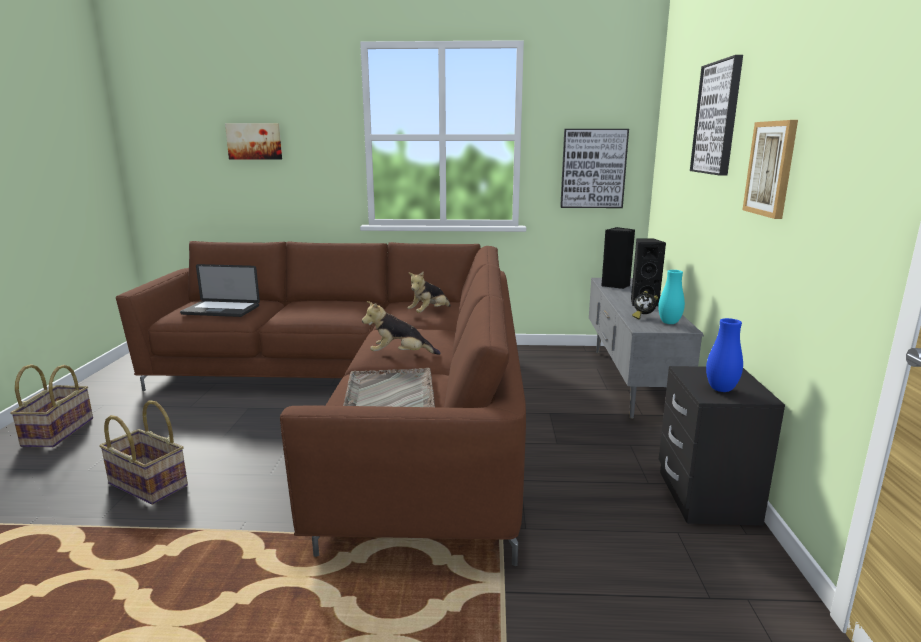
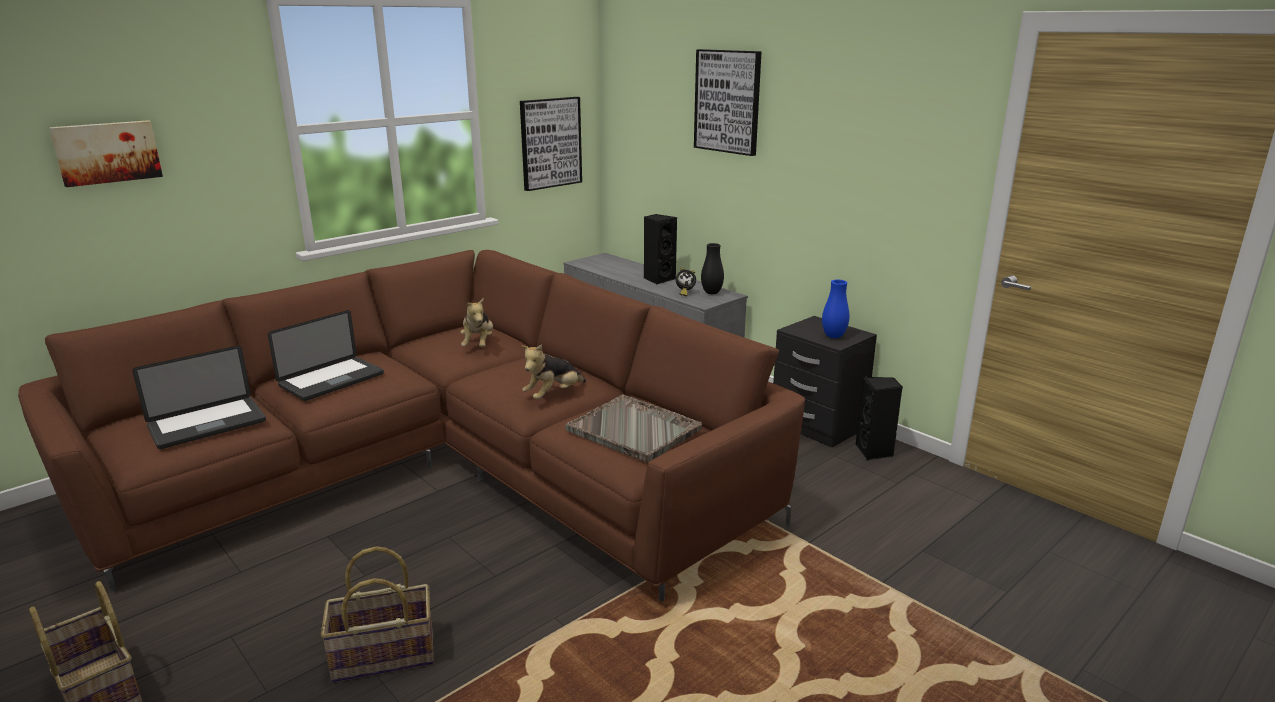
camera: 45 degrees left, 5 degrees up
(313, 308) = (331, 380): none -> laptop
(616, 285) = (602, 266): black speaker -> black speaker (874, 452)
(669, 323) = (711, 293): turquoise vase -> black vase
(771, 168) = (823, 154): picture -> none

